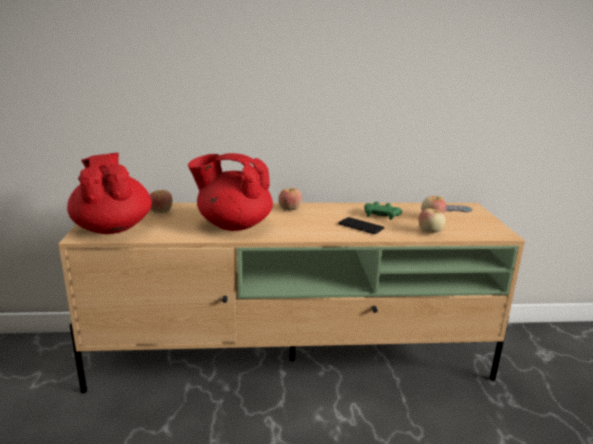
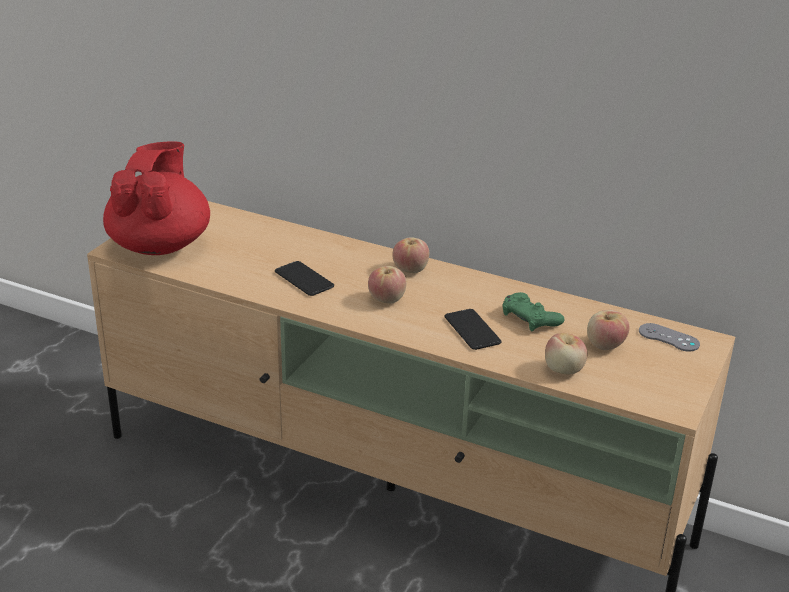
camera: 30 degrees right, 10 degrees up
(160, 211) = (238, 230): apple -> apple (386, 299)
(233, 225) = (304, 279): red teapot -> phone

